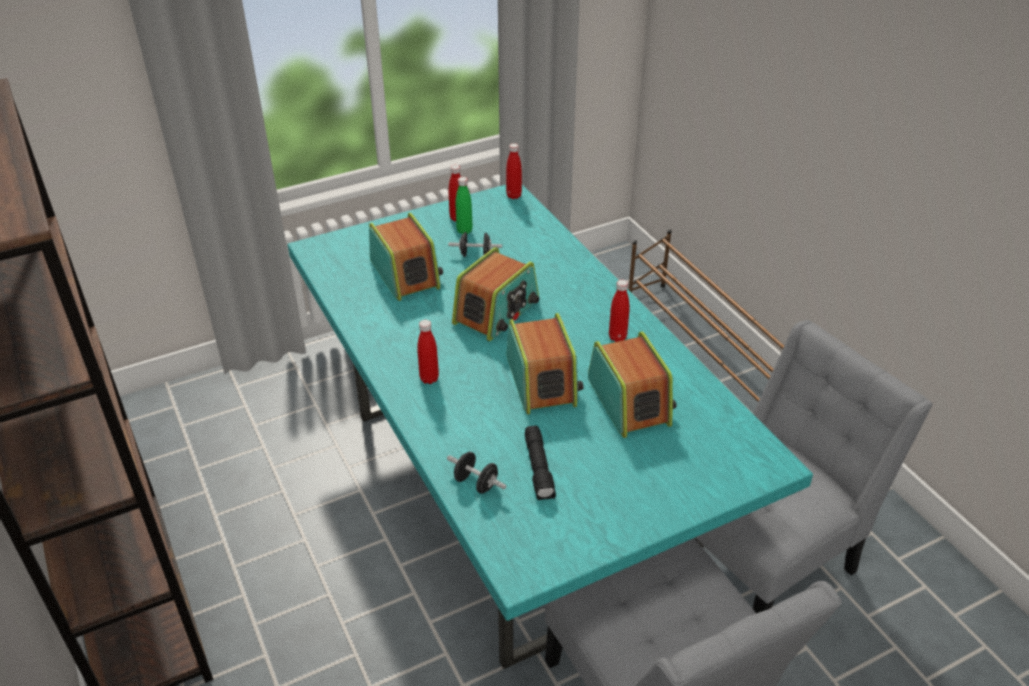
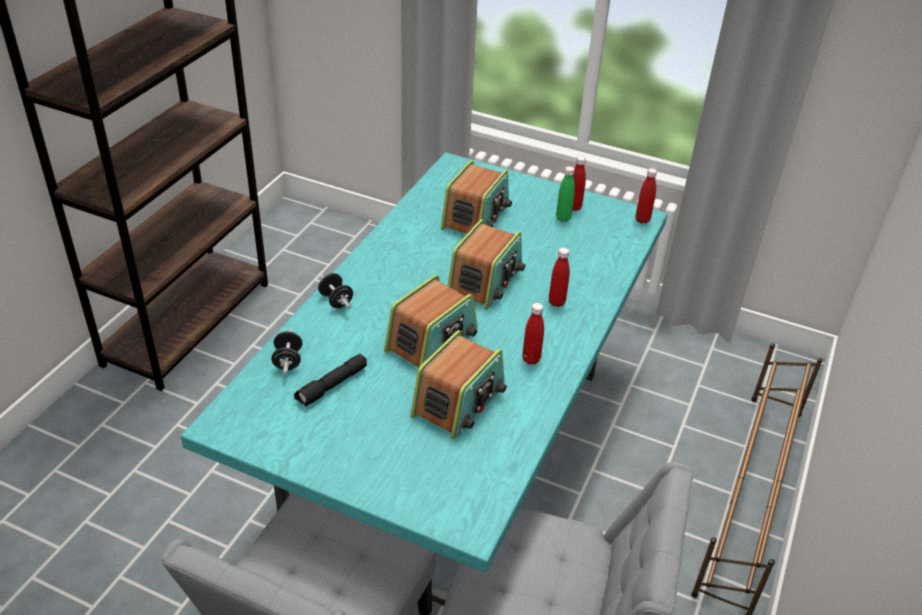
camera: 50 degrees right, 0 degrees up
(429, 378) = (373, 285): red bottle -> red bottle (556, 302)
(475, 255) = (540, 237): black dumbbell -> black dumbbell (336, 300)
(497, 312) = (485, 281): radio -> radio turned 60 degrees counterclockwise

